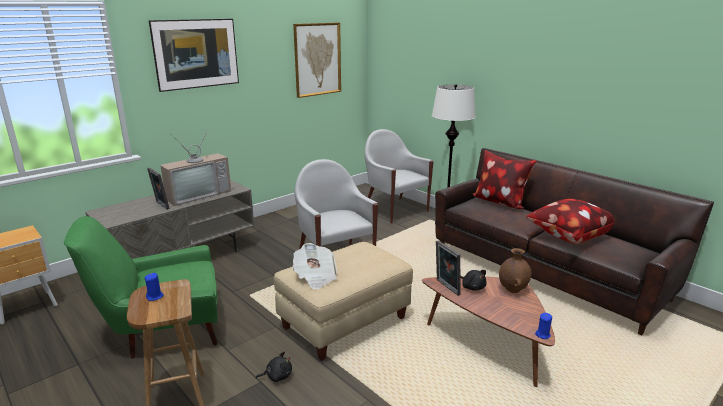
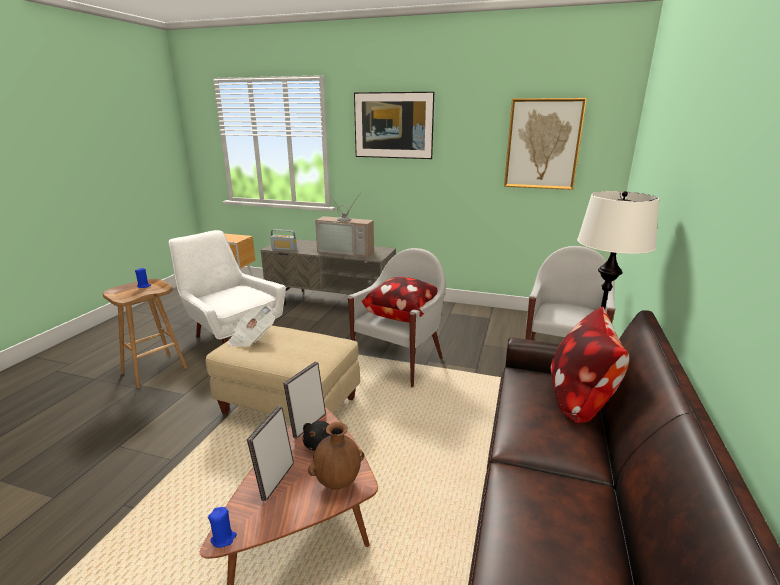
camera: 60 degrees right, 0 degrees up
(129, 217) = (284, 249): none -> radio
(161, 205) = (313, 249): picture frame -> picture frame (275, 480)
(164, 332) = (231, 335): green armchair -> white armchair
(277, 376) = (193, 399): black plush toy -> none
(566, 236) = (532, 498): pillow -> pillow (403, 315)

